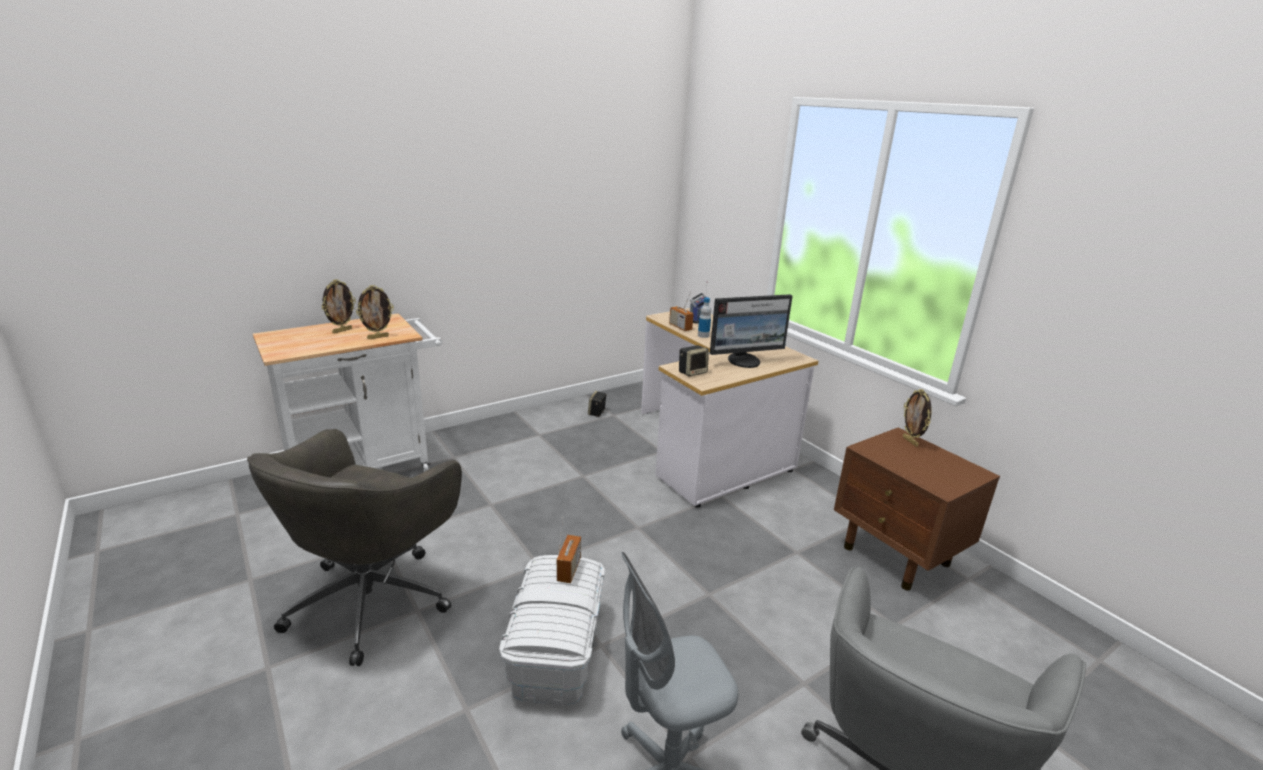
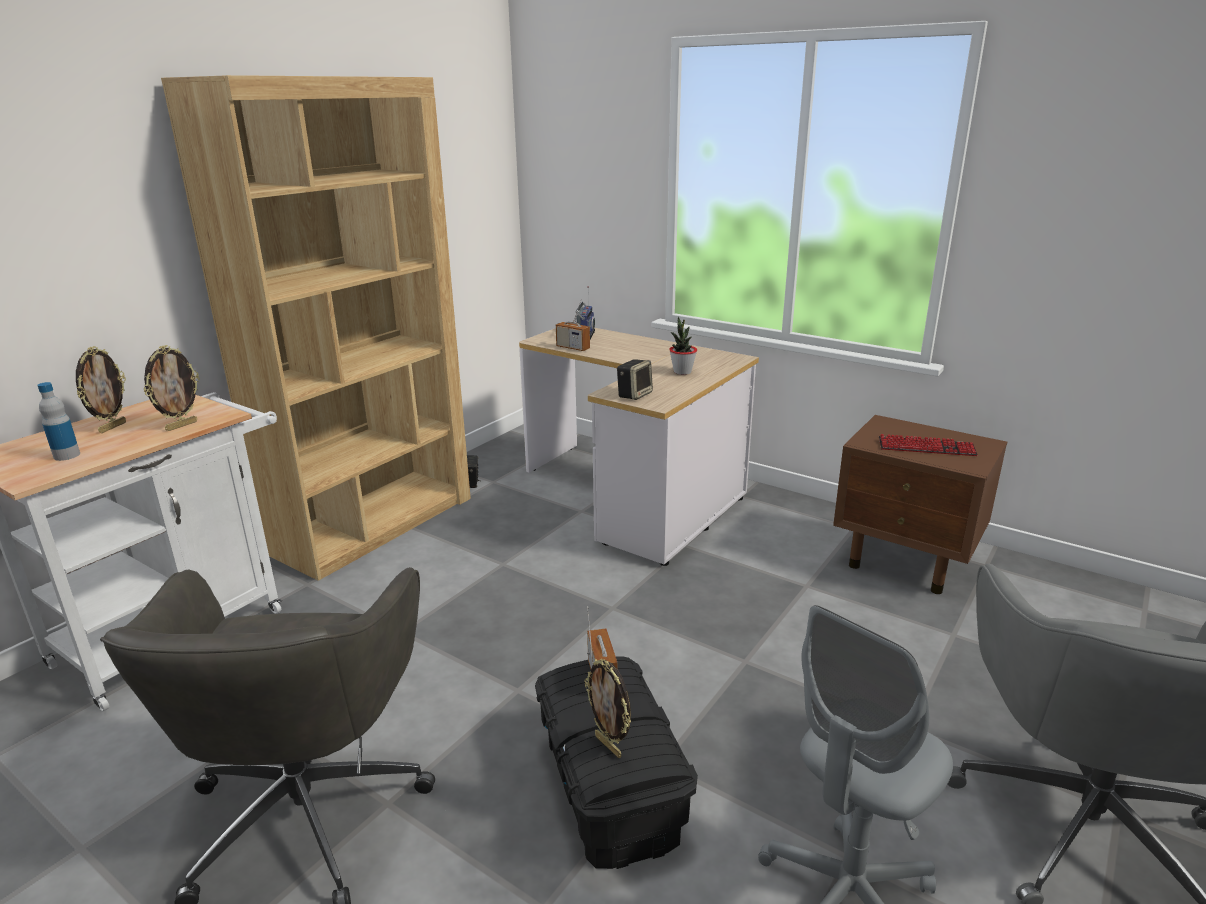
camera: 20 degrees left, 0 degrees up
(517, 427) = (374, 524): none -> brown bookcase
(555, 649) = (609, 787): white storage box -> black storage box
(703, 335) = (608, 352): bottle -> bottle (67, 455)
(745, 361) = (682, 372): monitor -> potted plant
(910, 441) = (899, 426): picture frame -> picture frame (609, 746)
(918, 464) = (926, 448): none -> keyboard

